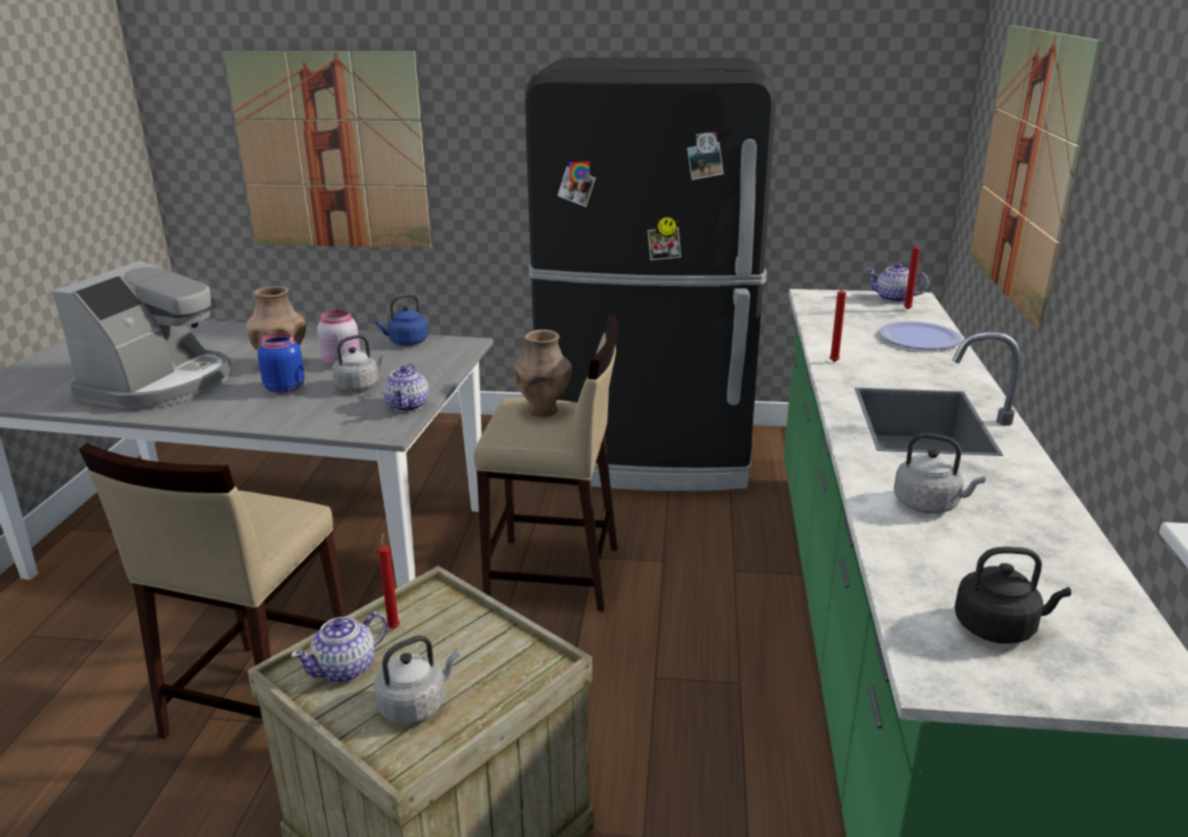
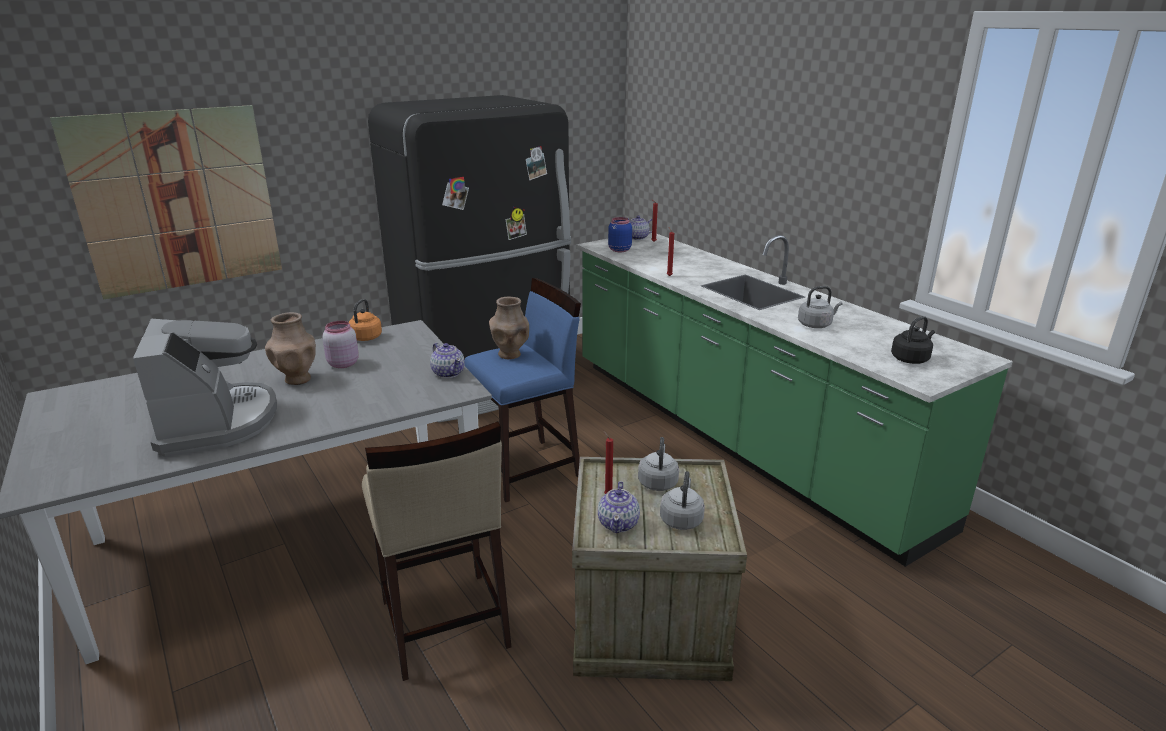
camera: 40 degrees left, 0 degrees up
(284, 388) = (334, 392): blue jar -> blue jar (619, 250)
(359, 386) = (389, 373): grey kettle -> grey kettle (658, 482)
(406, 342) = (365, 338): blue kettle -> orange kettle
(554, 574) = (527, 470): beige stool -> blue stool
(919, 338) = (684, 254): plate -> none
(1026, 167) = (704, 148): picture -> none

